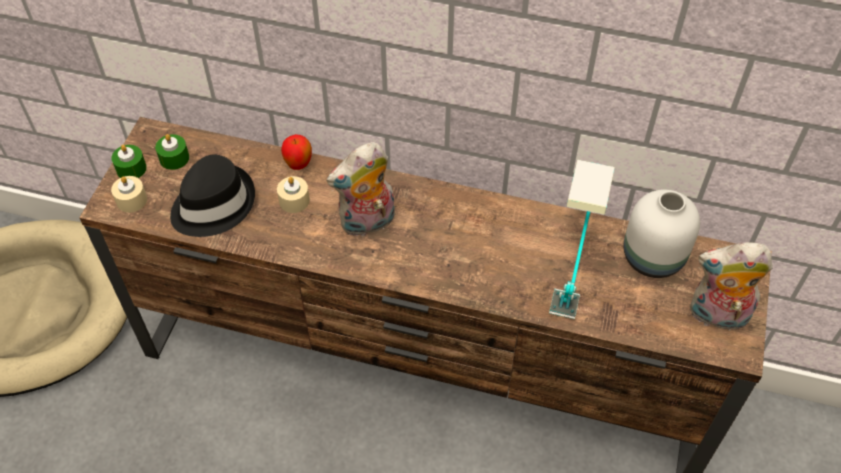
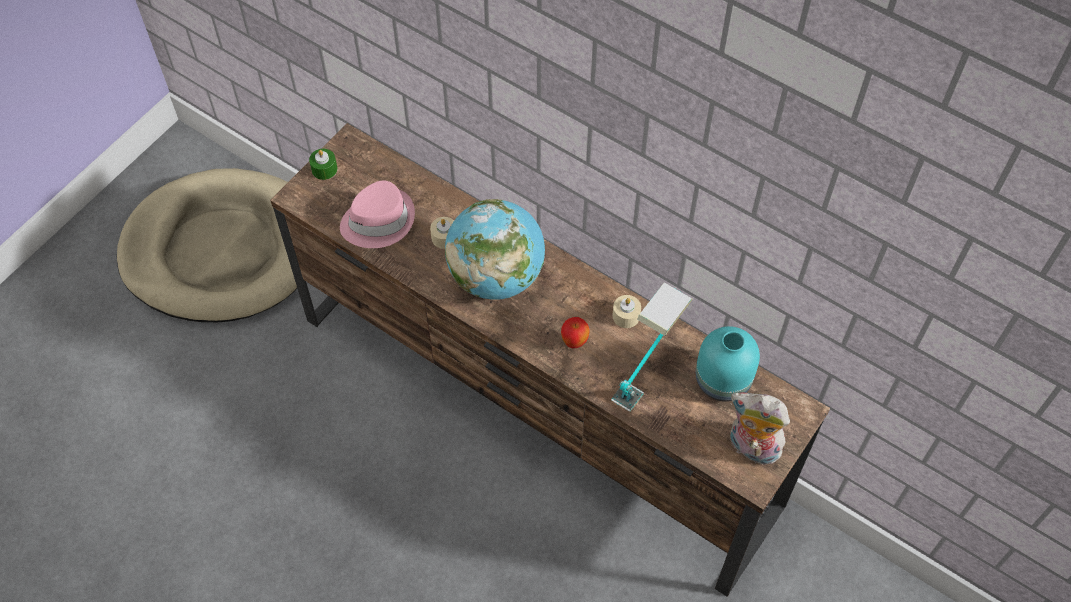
camera: 20 degrees right, 5 degrees up
(131, 200) = (315, 197): beige candle -> beige candle (626, 316)
(174, 158) = (361, 170): green candle -> none
(212, 204) = (378, 220): black hat -> pink hat
(298, 165) = (460, 206): apple -> apple (574, 342)
(367, 223) = (496, 276): plush toy -> globe
(653, 256) = (723, 379): white vase -> turquoise vase

